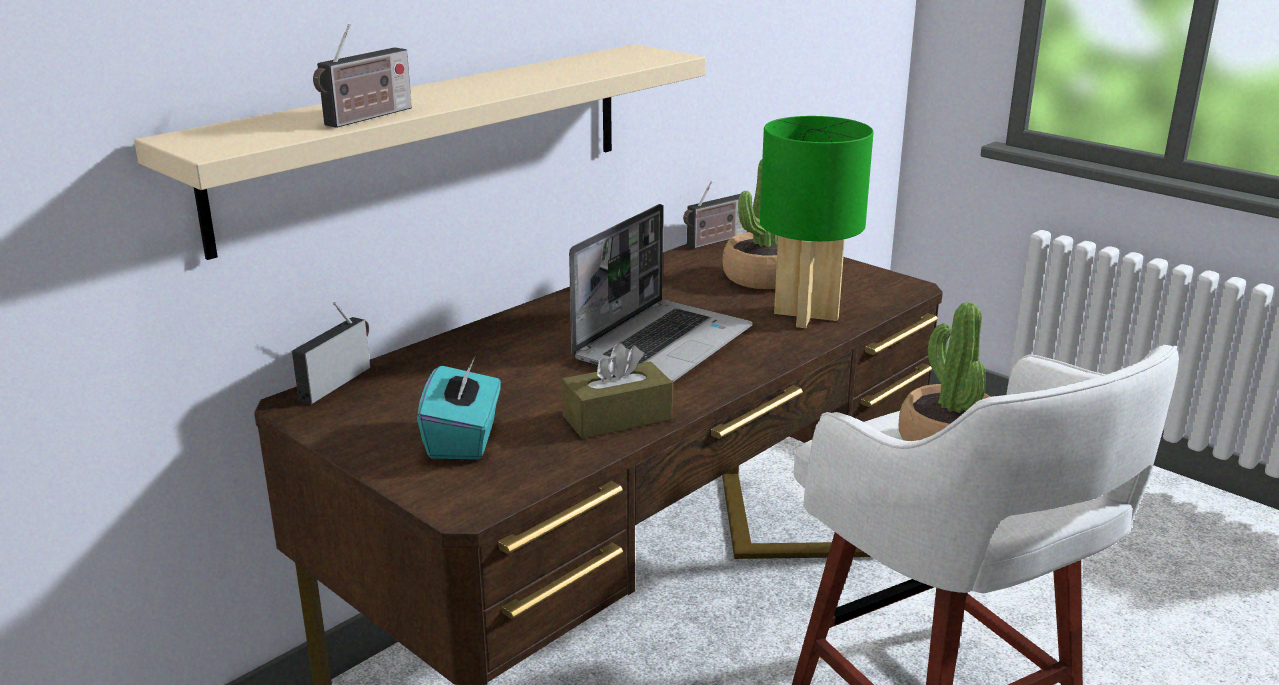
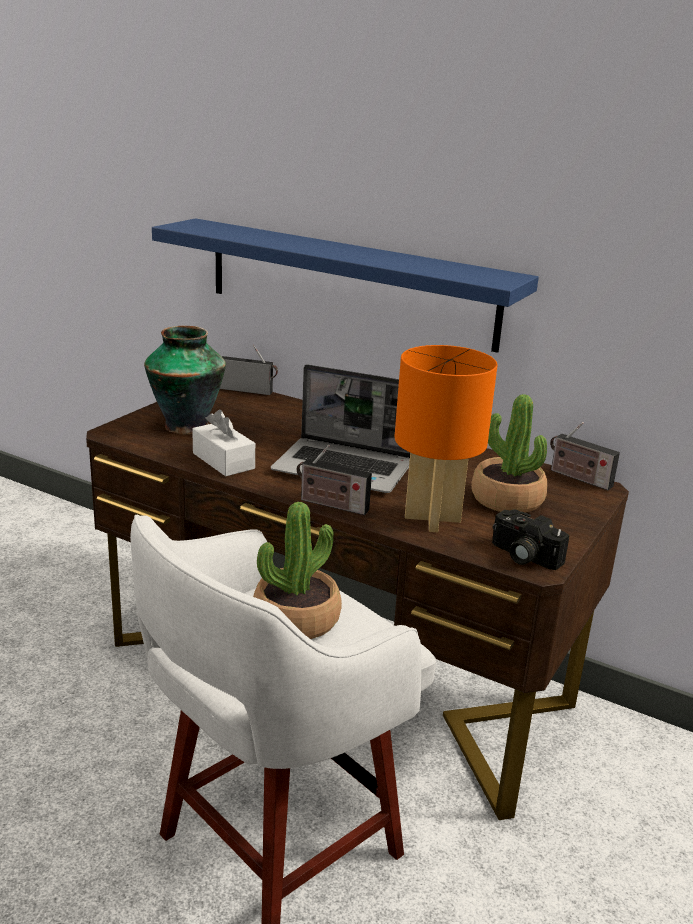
camera: 75 degrees right, 0 degrees up
(366, 117) = (251, 239): radio -> radio (331, 505)
(430, 141) = (348, 282): beige shelf -> blue shelf
(464, 439) = (186, 425): turquoise tissue box -> vase
(617, 418) = (223, 461): brown tissue box -> white tissue box
(807, 315) = (433, 519): green table lamp -> orange table lamp
(887, 289) = (522, 556): none -> camera

